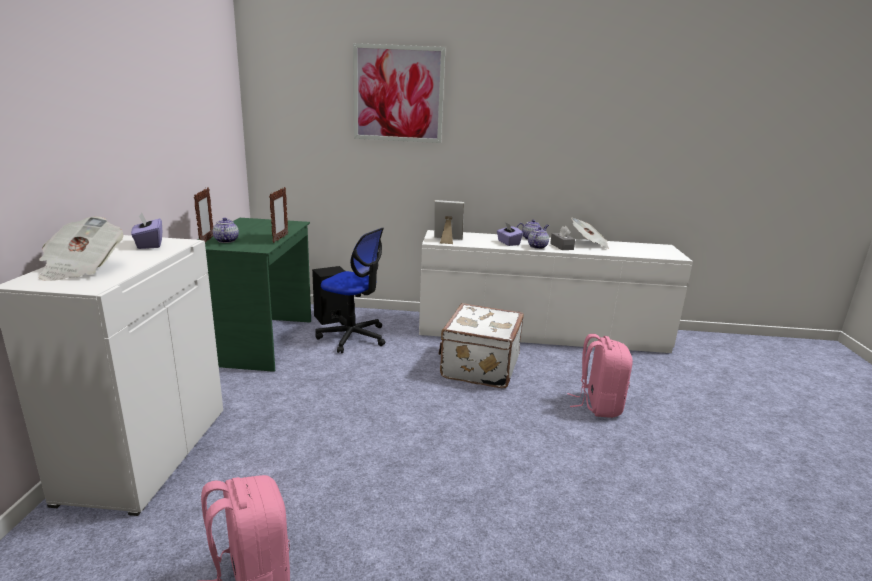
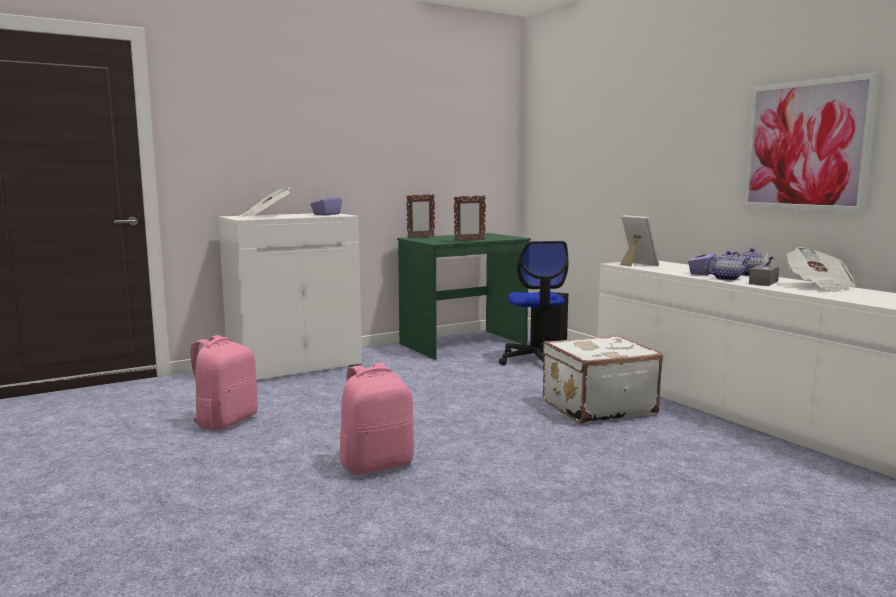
camera: 55 degrees right, 10 degrees down
(226, 240) = (432, 238): teapot -> none
(398, 94) = (631, 105): picture -> picture (805, 146)
(598, 405) = (651, 469): pink backpack -> pink backpack (377, 464)

